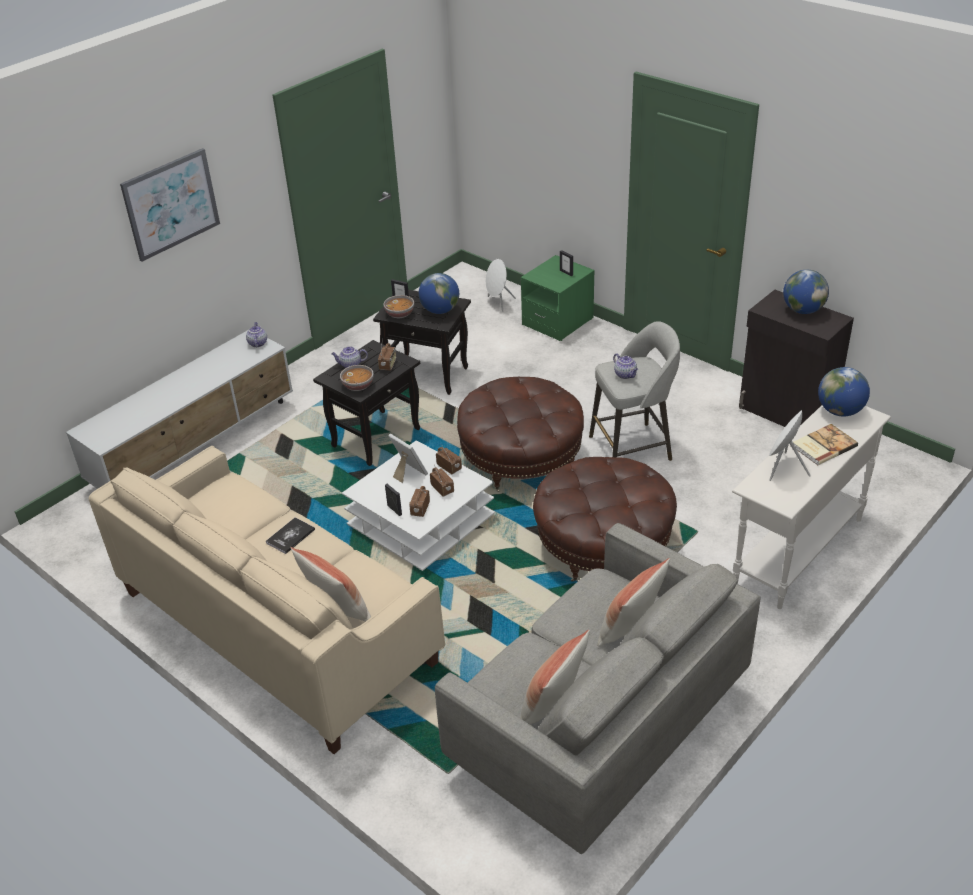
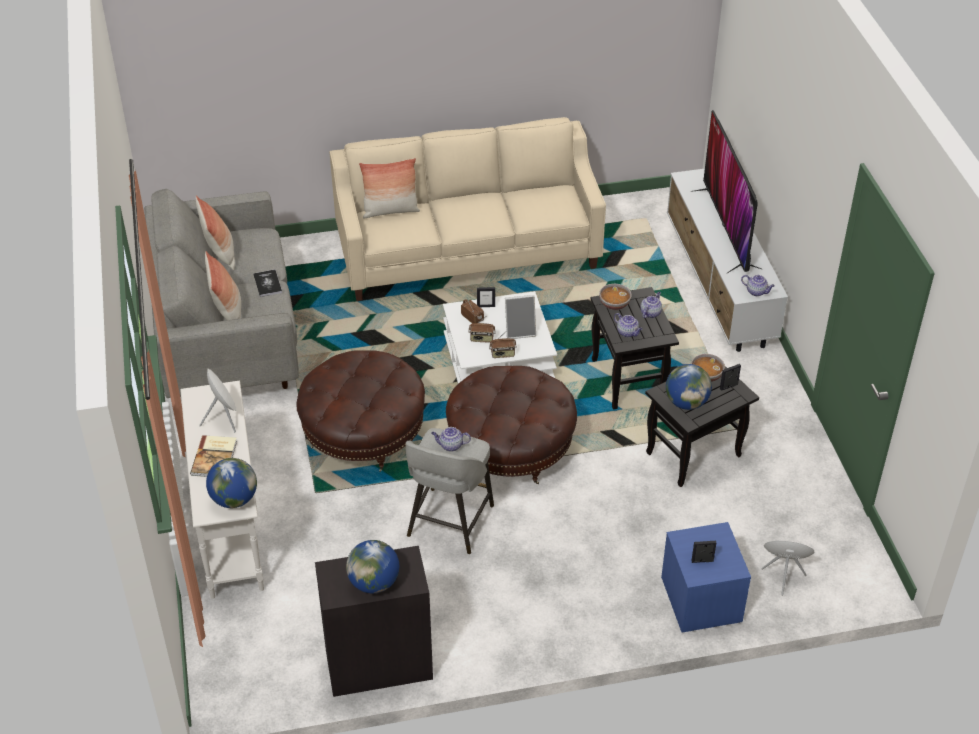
camera: 125 degrees right, 5 degrees up
(171, 204) = (796, 129): picture -> none
(175, 389) = (726, 229): none -> television
(290, 536) = (478, 215): book -> book (267, 284)
(388, 365) = (628, 332): radio -> teapot
(557, 322) = (701, 600): green nightstand -> blue nightstand

